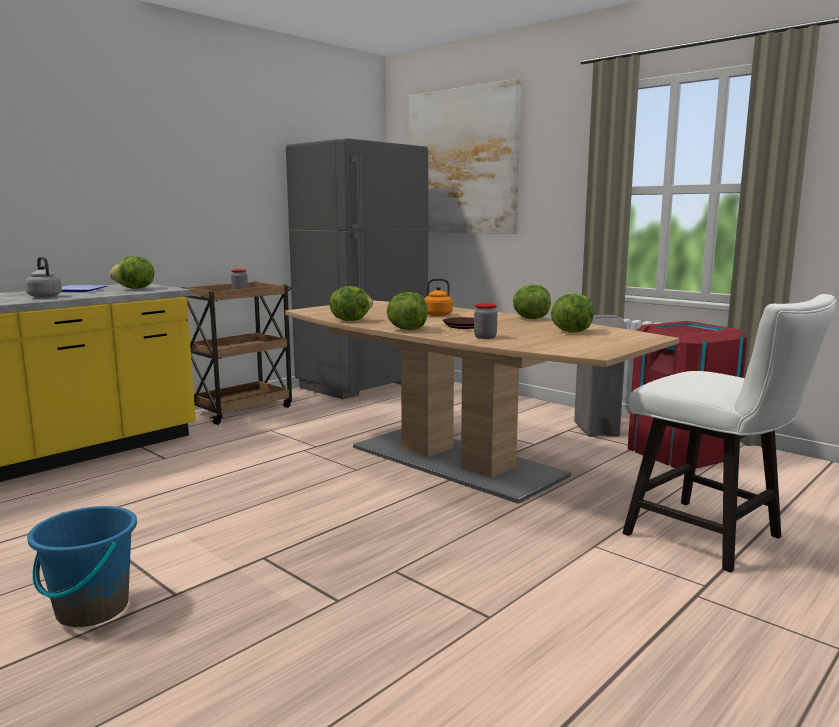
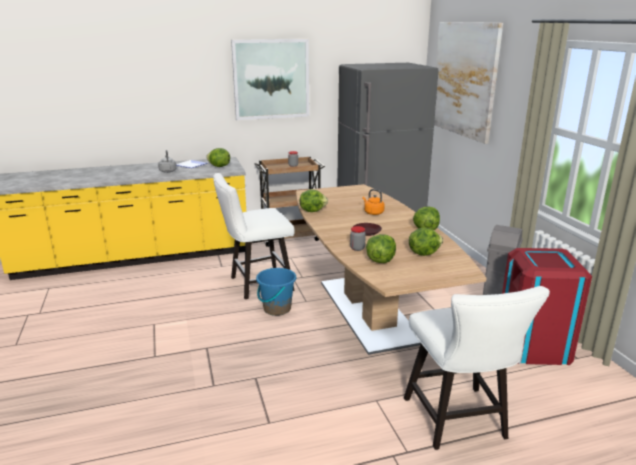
camera: 30 degrees right, 10 degrees up
(91, 609) = (120, 352): blue bucket -> blue bucket (277, 309)
(193, 157) = (271, 79): none -> picture
(253, 467) = (256, 284): none -> white chair
(407, 329) = (328, 228): lettuce -> lettuce (380, 260)

